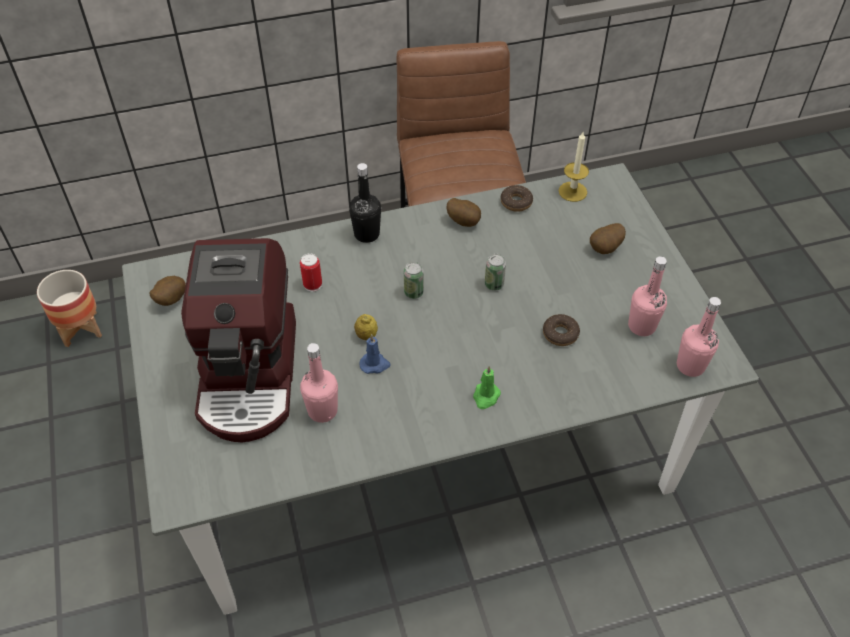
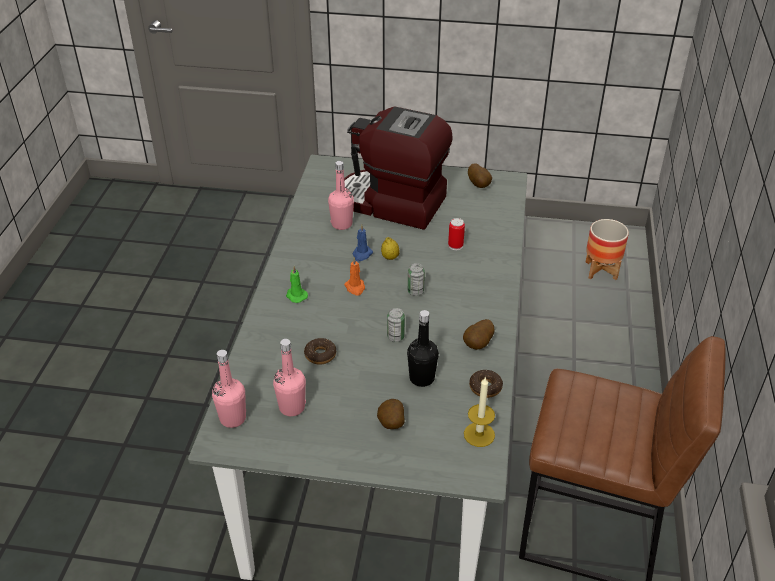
camera: 115 degrees right, 10 degrees down
(367, 234) = (494, 285): black bottle -> black bottle (422, 378)
(439, 346) = (355, 288): none -> orange candle

